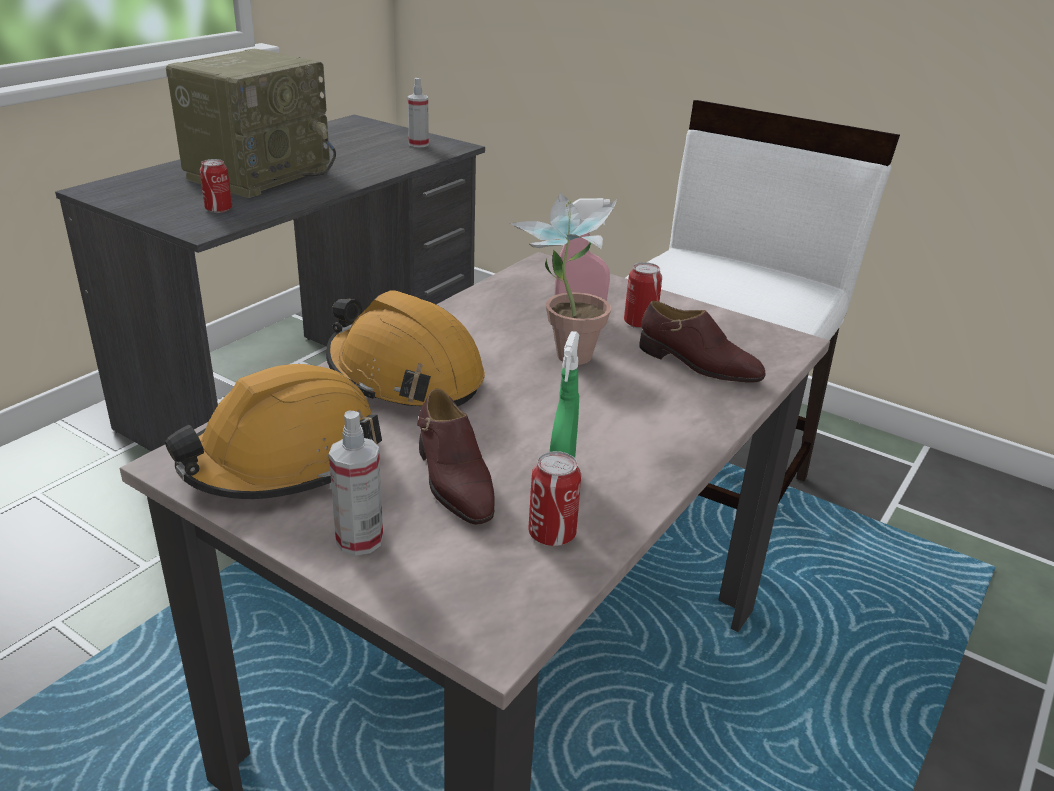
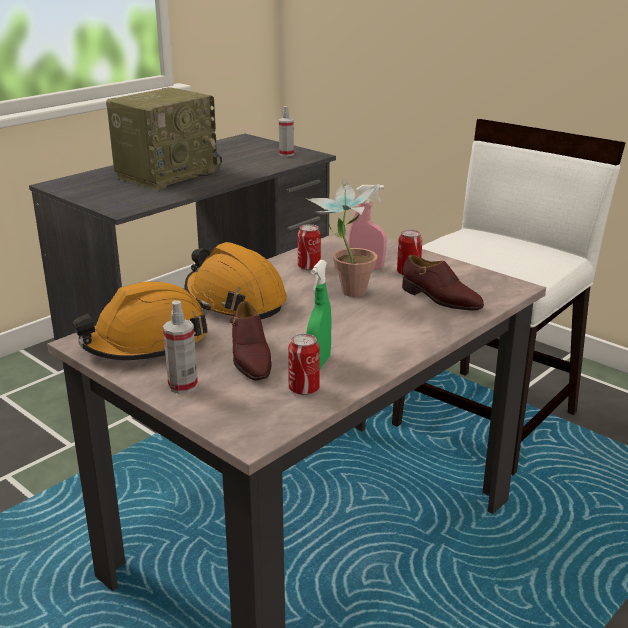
camera: 10 degrees right, 5 degrees down
(218, 209) = (135, 197): can -> can (309, 267)

